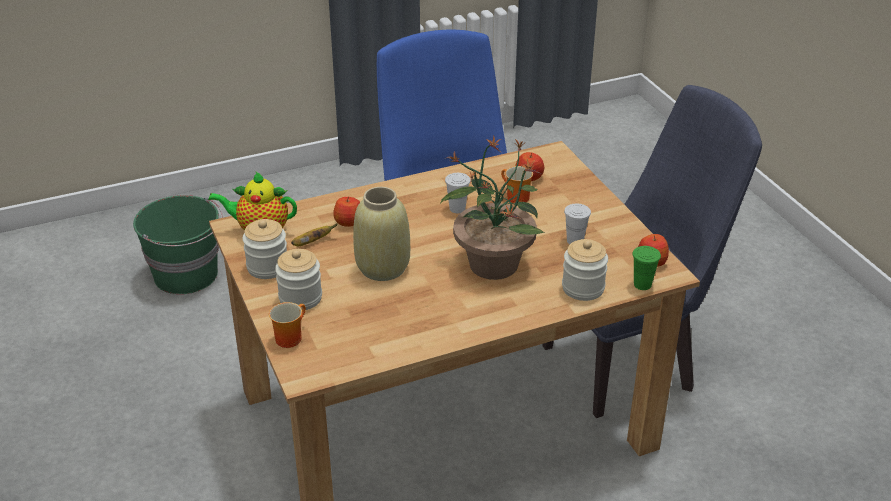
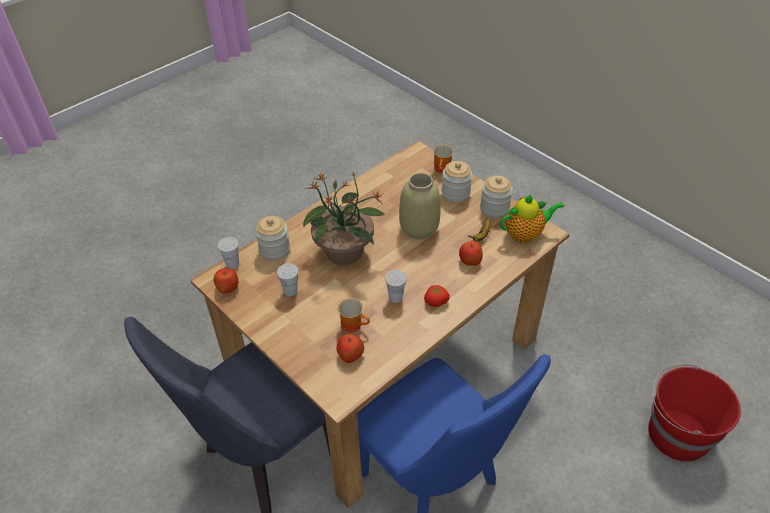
camera: 160 degrees right, 10 degrees up
(187, 275) = (676, 434): green bucket -> red bucket
(415, 197) = (435, 300): none -> tomato
(642, 284) = (232, 264): green cup -> white cup

